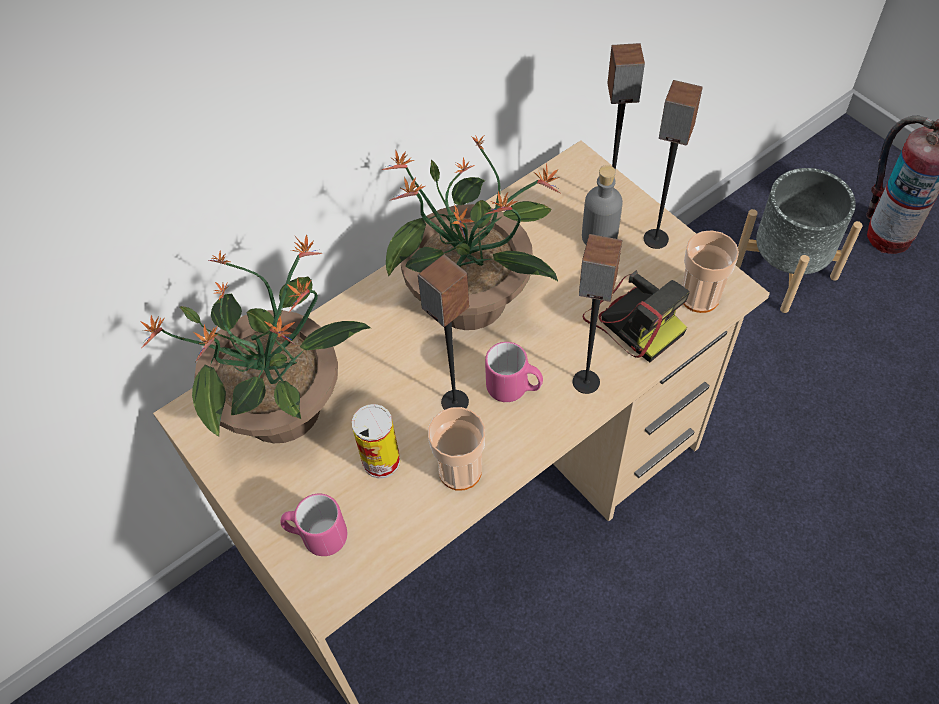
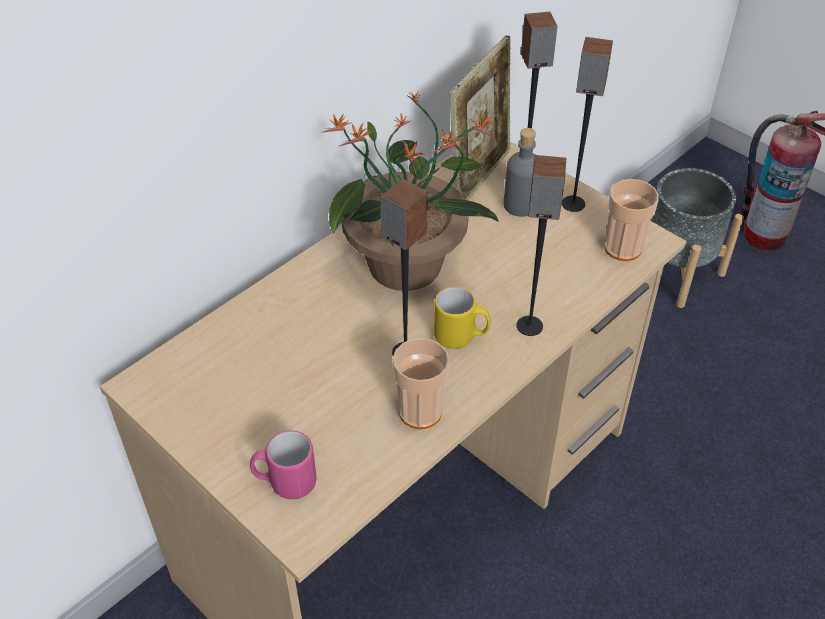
camera: 10 degrees left, 10 degrees down
(284, 408) = (235, 371): potted plant -> none
(381, 461) = (340, 410): can -> none
(514, 388) = (461, 337): pink mug -> yellow mug
(561, 199) = (479, 177): none -> picture frame
(633, 320) = (564, 271): camera -> none

